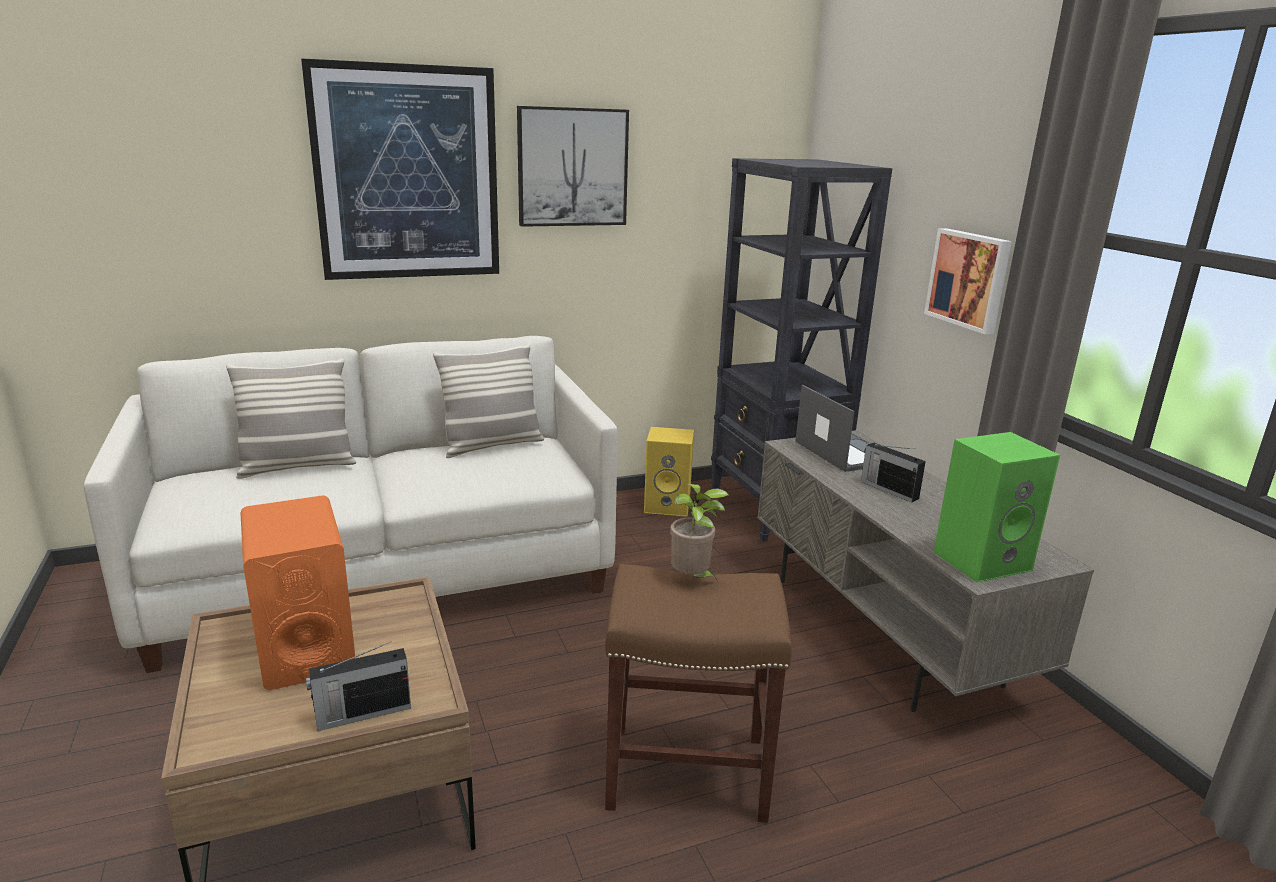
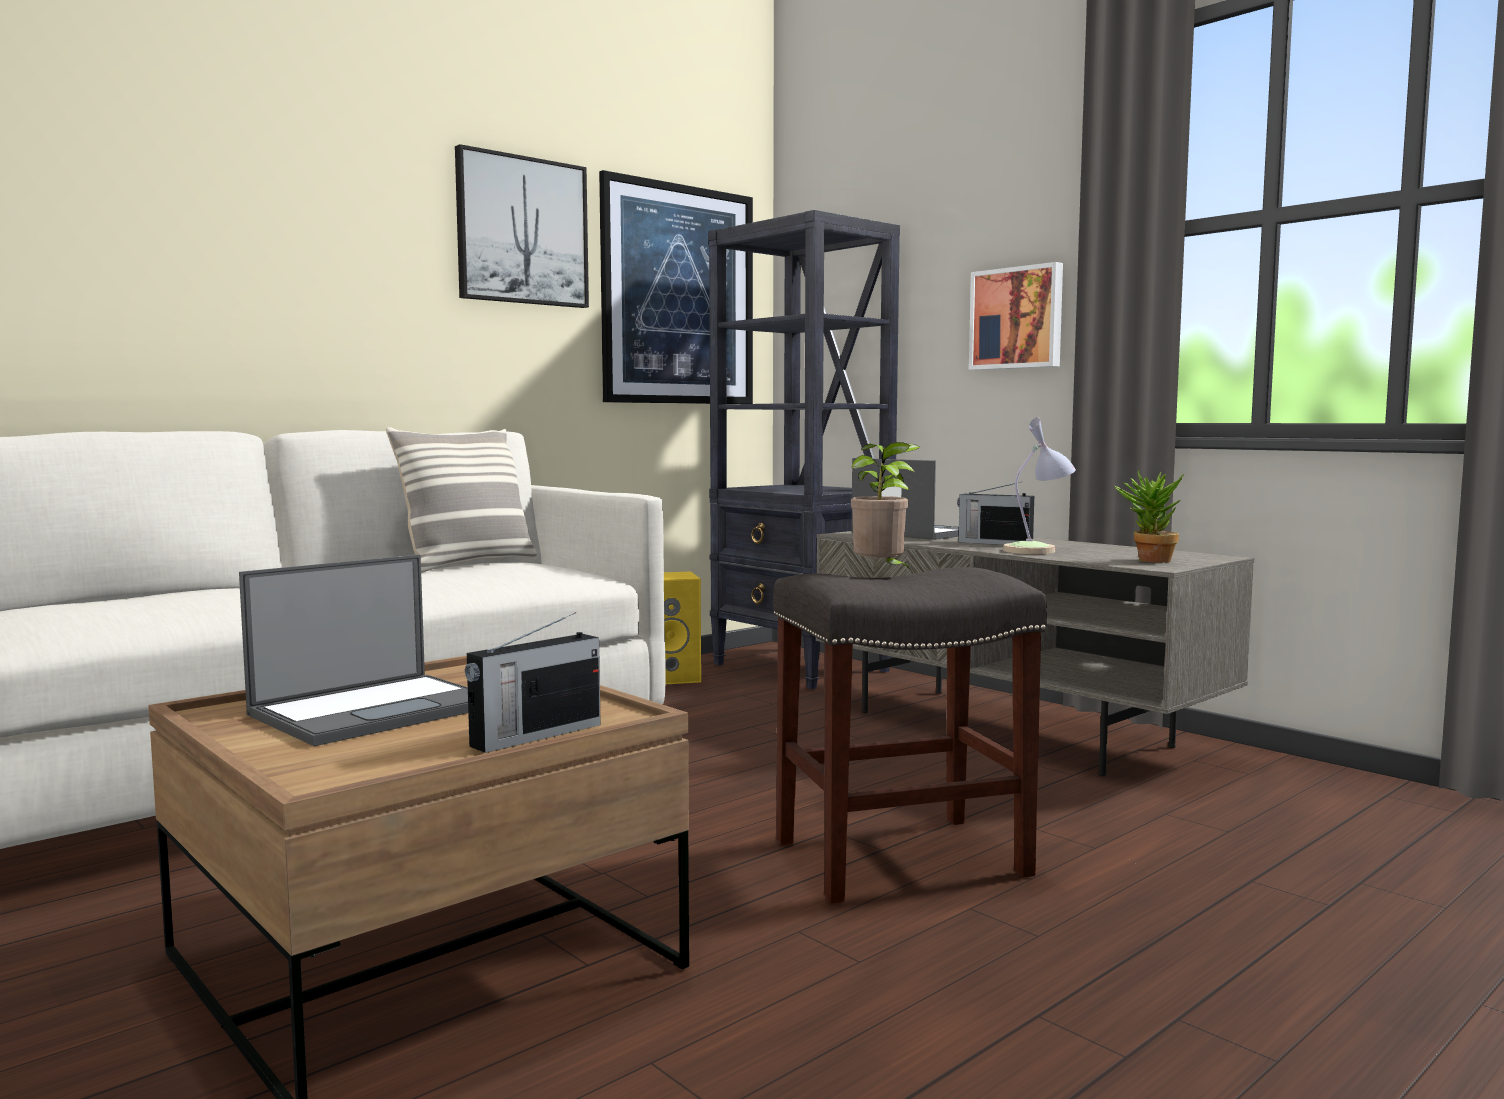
camera: 20 degrees left, 15 degrees down
(297, 467) = (191, 591): pillow -> none
(305, 648) = (376, 710): orange speaker -> laptop
(407, 174) = (316, 215): picture -> picture (679, 295)
(684, 772) = (897, 858): brown stool -> grey stool
(910, 515) = (1038, 550): none -> table lamp
(982, 560) = (1148, 560): green speaker -> potted plant

